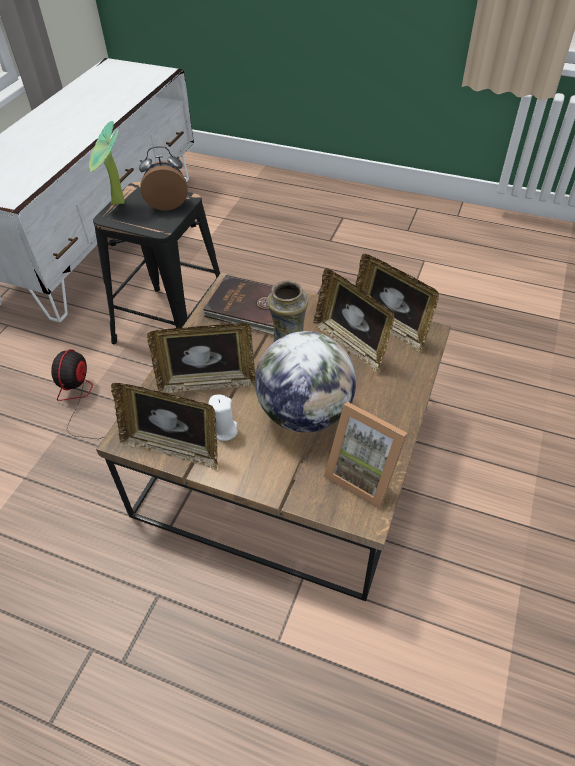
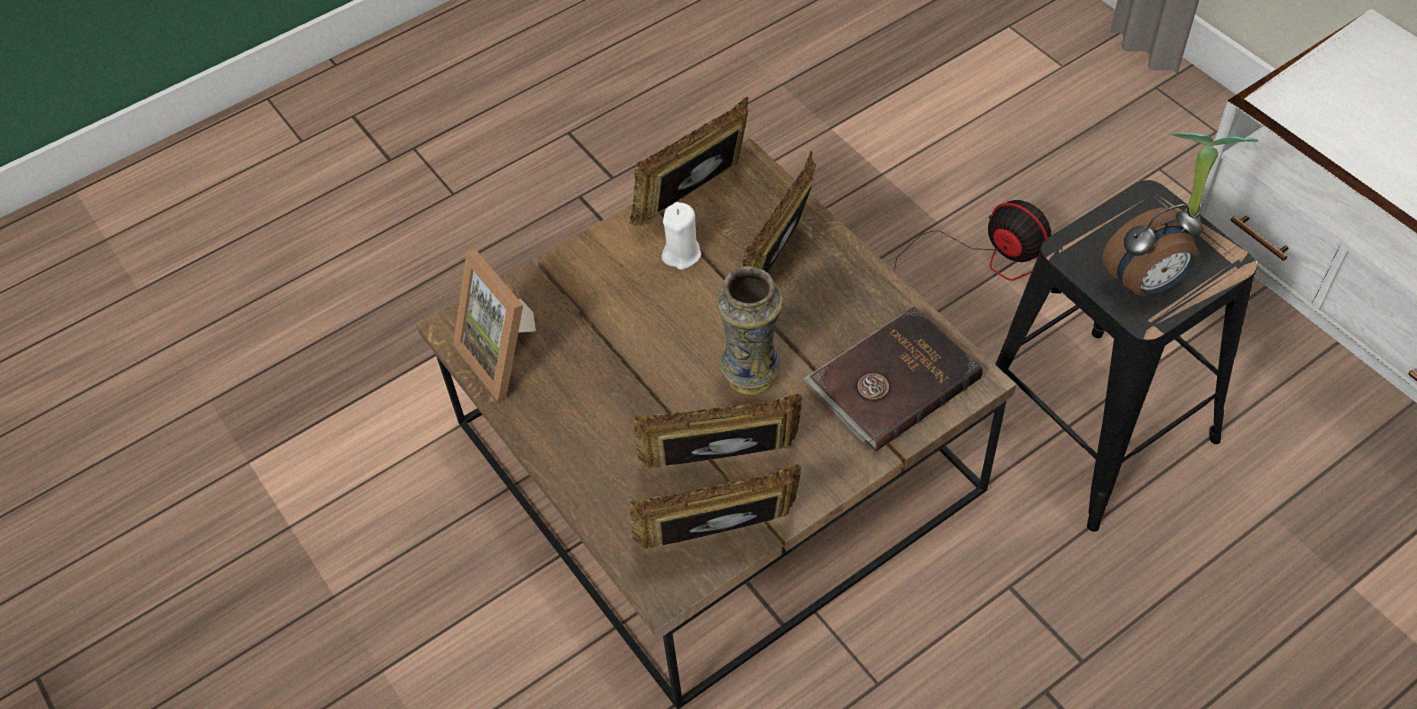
camera: 125 degrees right, 5 degrees up
(167, 204) = (1145, 284): alarm clock -> alarm clock turned 45 degrees clockwise
(305, 413) = (641, 346): globe -> none
(364, 474) = (506, 355): picture frame -> picture frame turned 105 degrees counterclockwise

